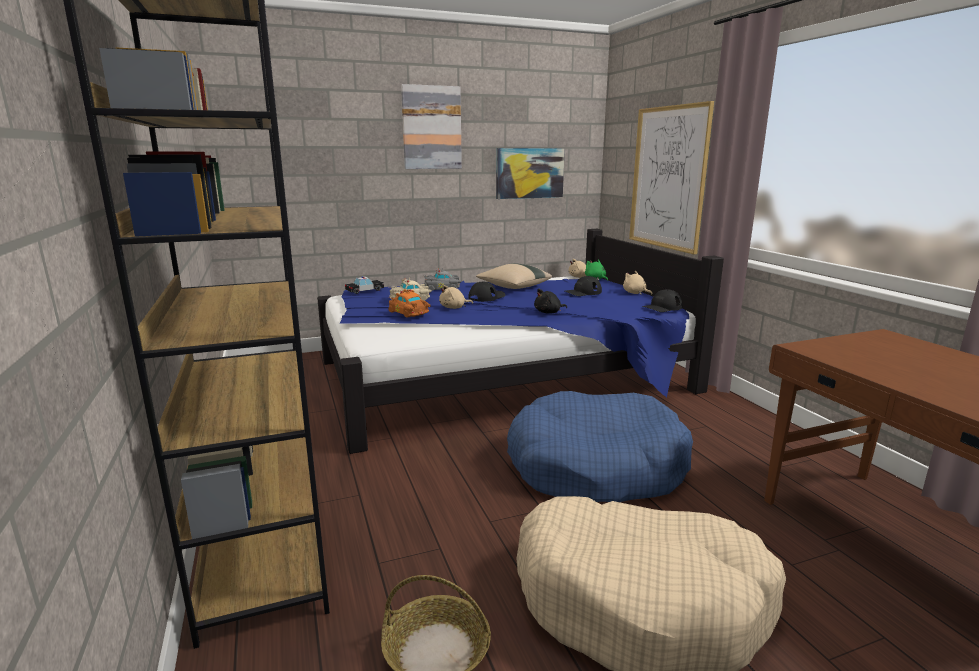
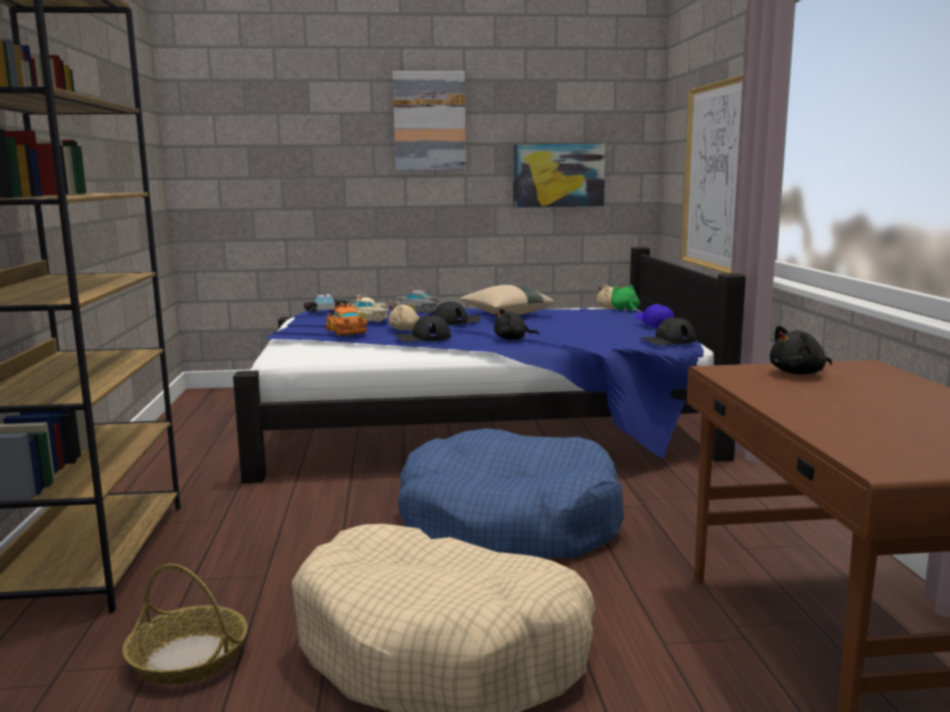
camera: 15 degrees right, 5 degrees down
(582, 292) = (583, 321): black cap -> black cap (423, 338)
(635, 293) = (654, 325): beige plush toy -> blue cap
(859, 347) = (799, 373): none -> black plush toy

